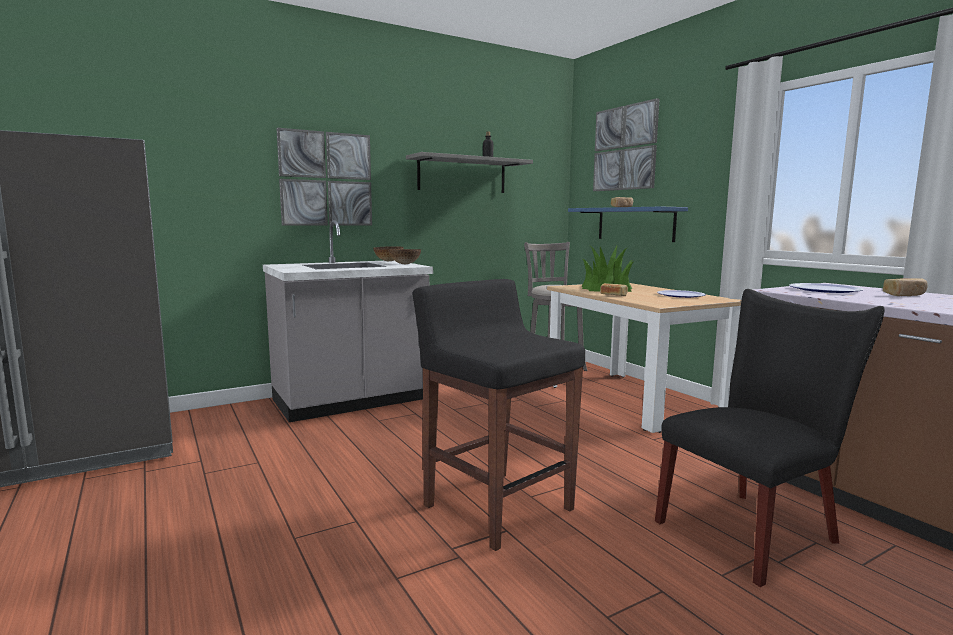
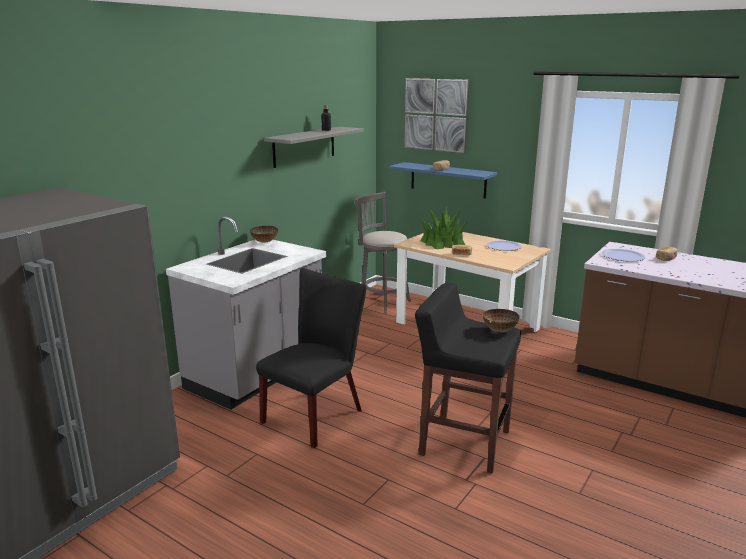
camera: 25 degrees left, 10 degrees up
(326, 179) = (206, 174): picture -> none
(405, 264) = (293, 248): bowl -> bowl (499, 330)
(753, 530) = (607, 417): black chair -> black chair (317, 414)

